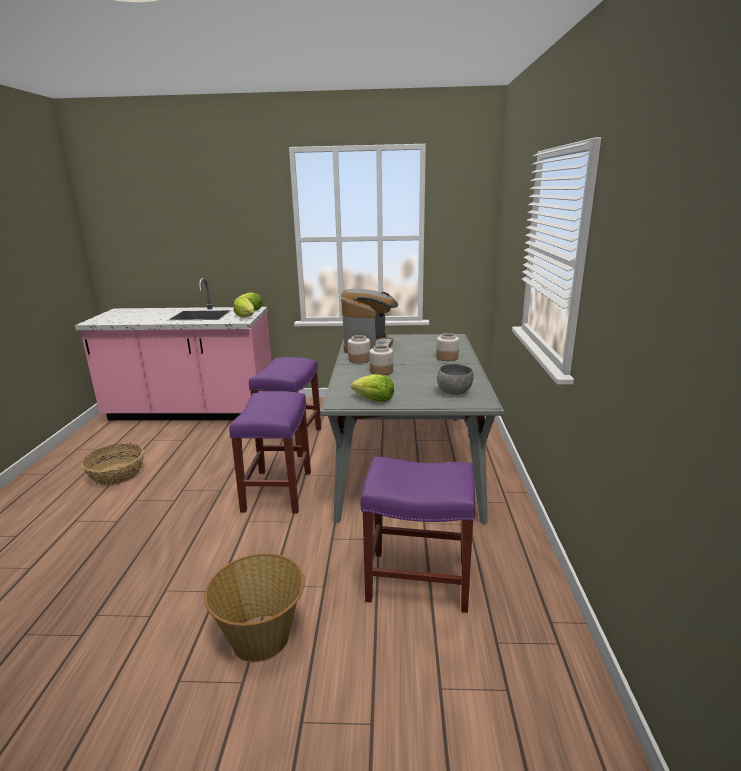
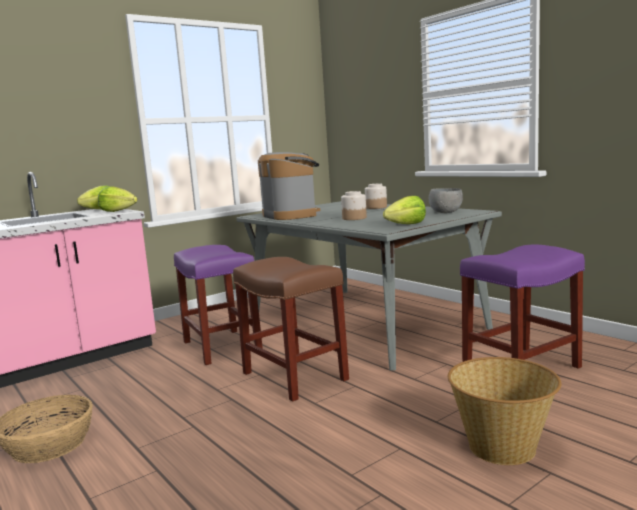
camera: 40 degrees left, 10 degrees down
(277, 490) = (293, 376): purple stool -> brown stool
(359, 360) = (311, 219): jar -> none

